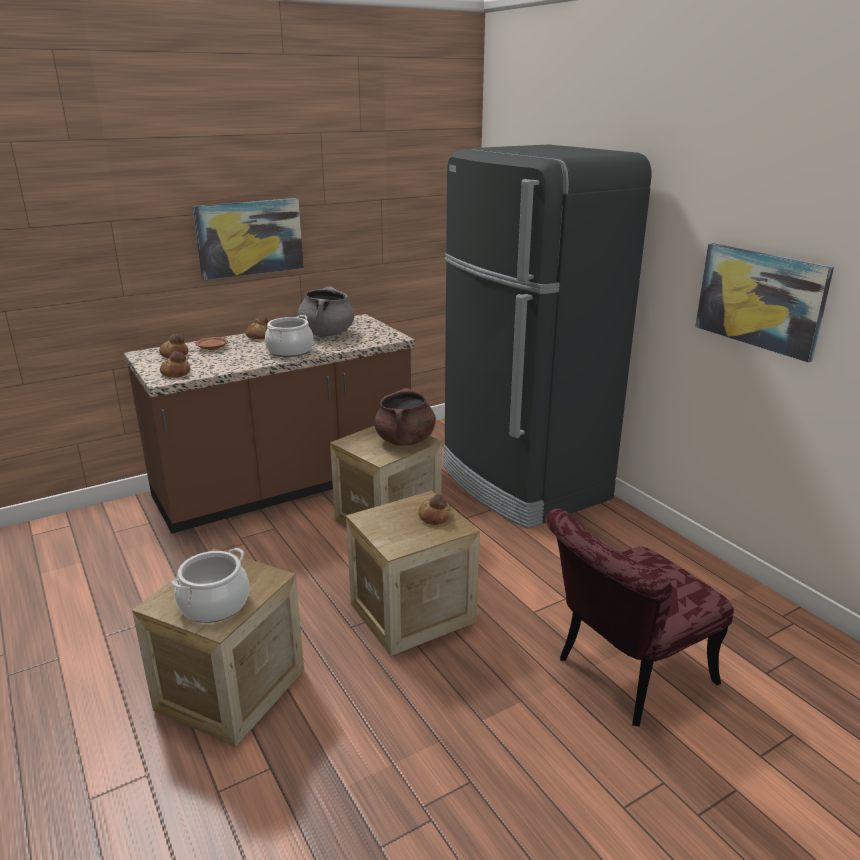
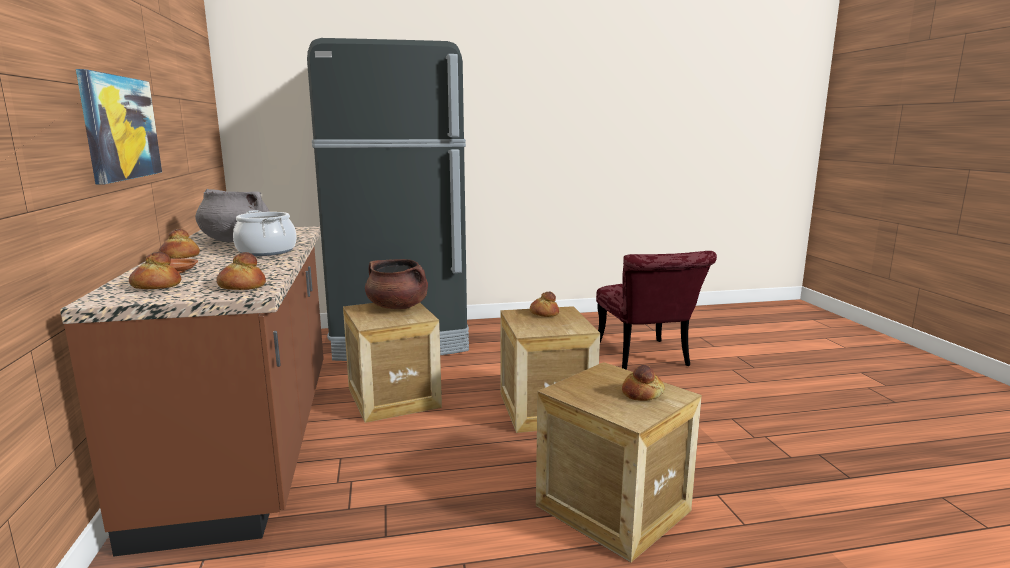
camera: 70 degrees left, 10 degrees down
(215, 604) = (642, 394): cooking pot -> bread
(760, 299) = (545, 138): picture -> none

